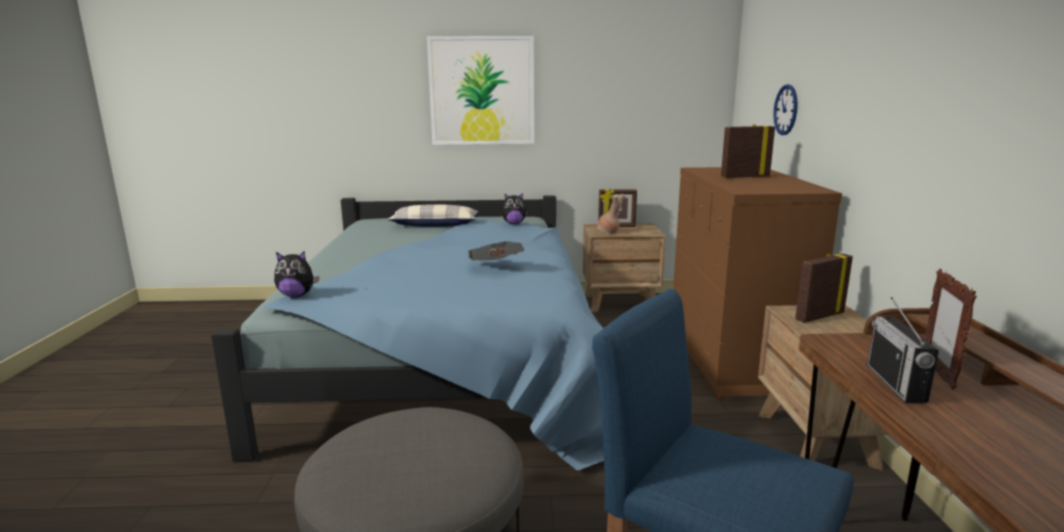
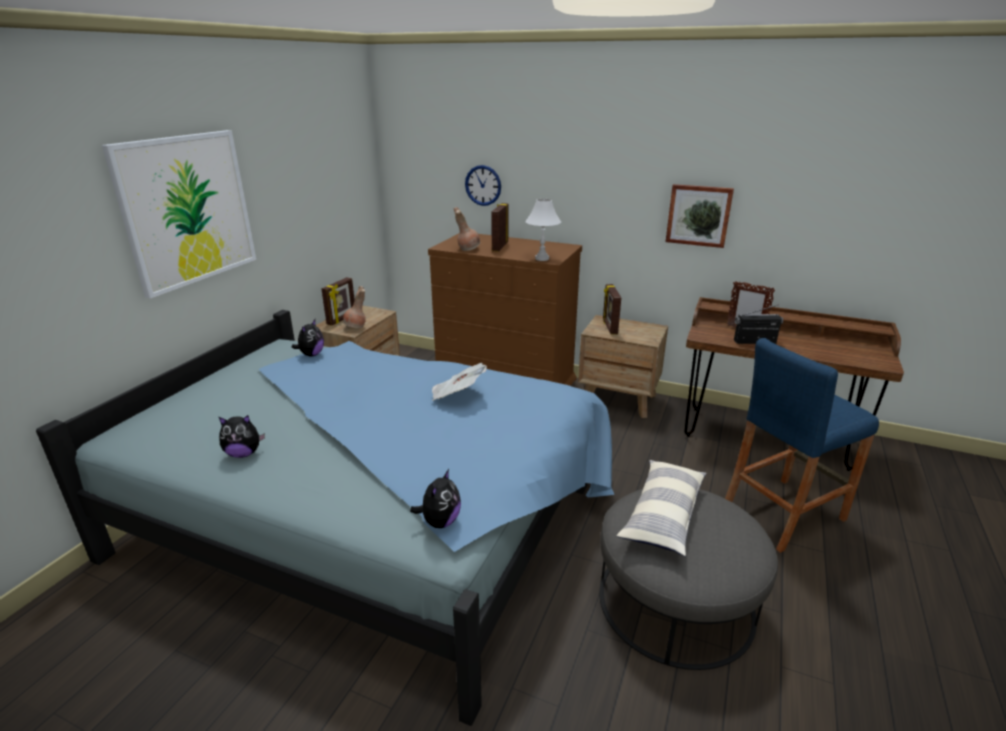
camera: 65 degrees left, 10 degrees up
(366, 242) = (244, 453): none -> plush toy
(435, 225) = (233, 397): pillow -> pillow (663, 515)
(709, 173) = (468, 249): none -> brown vase
(740, 188) = (541, 259): none -> white table lamp
(895, 383) = (754, 342): radio -> radio turned 150 degrees clockwise
(977, 153) = (698, 215): none -> picture

